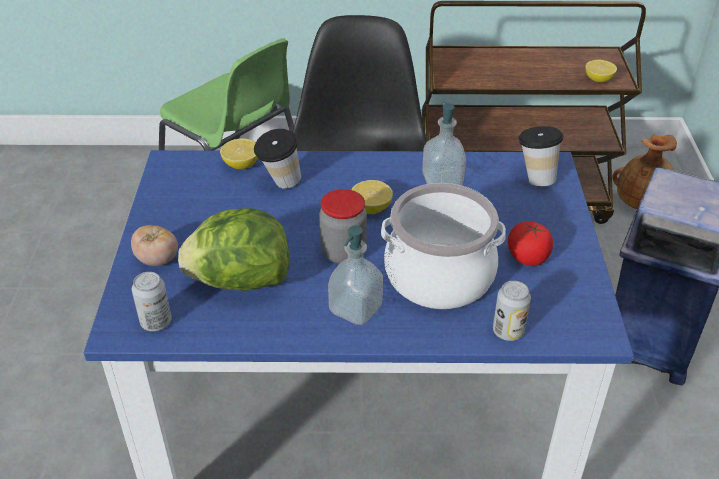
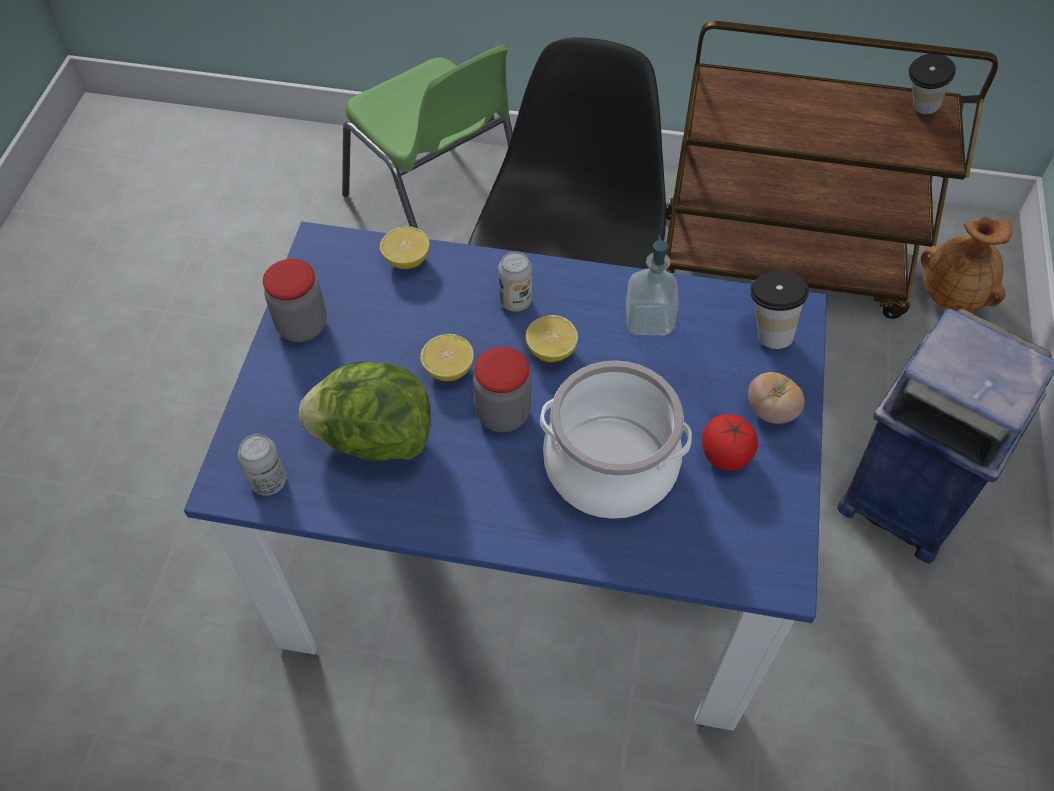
camera: 10 degrees right, 15 degrees up
(157, 260) = (284, 392): tomato -> tomato (771, 411)
(164, 215) = (302, 326): none -> jar
(280, 184) = (447, 297): cup -> cup (918, 109)
(355, 309) = (500, 498): soap dispenser -> none
(508, 331) = (673, 559): can -> can (515, 301)
(598, 80) = (914, 150): lemon -> lemon (448, 369)

